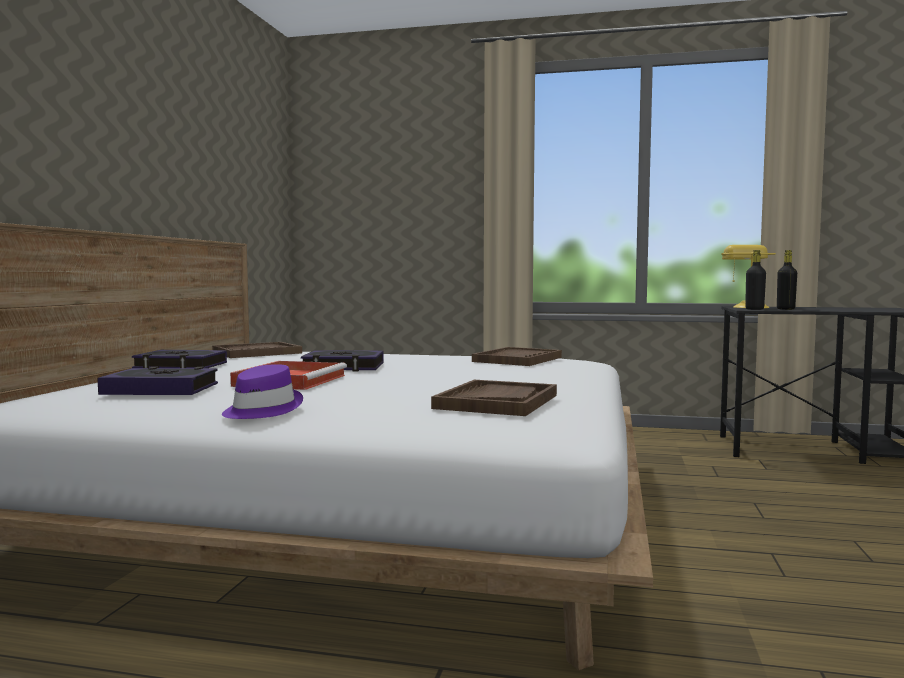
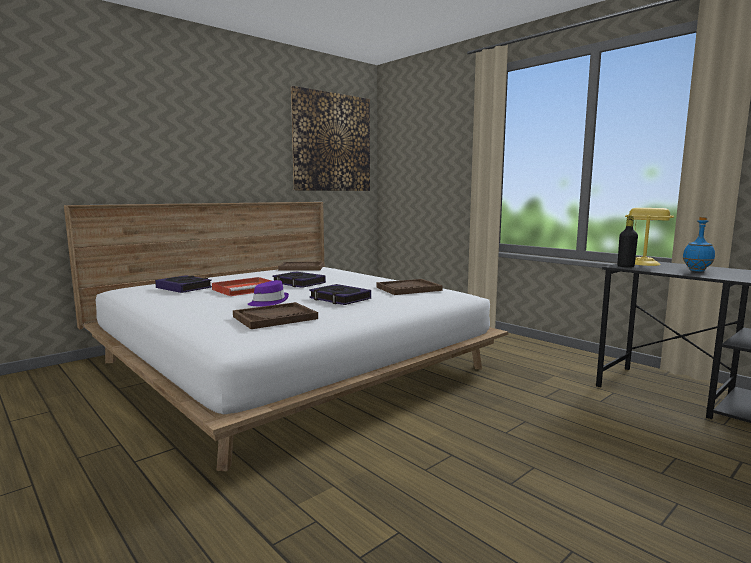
camera: 35 degrees right, 5 degrees up
(180, 366) = (240, 274): book -> book (340, 299)
(246, 147) = (332, 142): none -> picture
(261, 410) = (177, 305): purple hat -> purple hat (268, 302)
(785, 309) = (657, 269): black bottle -> none
(818, 308) = (697, 271): none -> blue bottle

